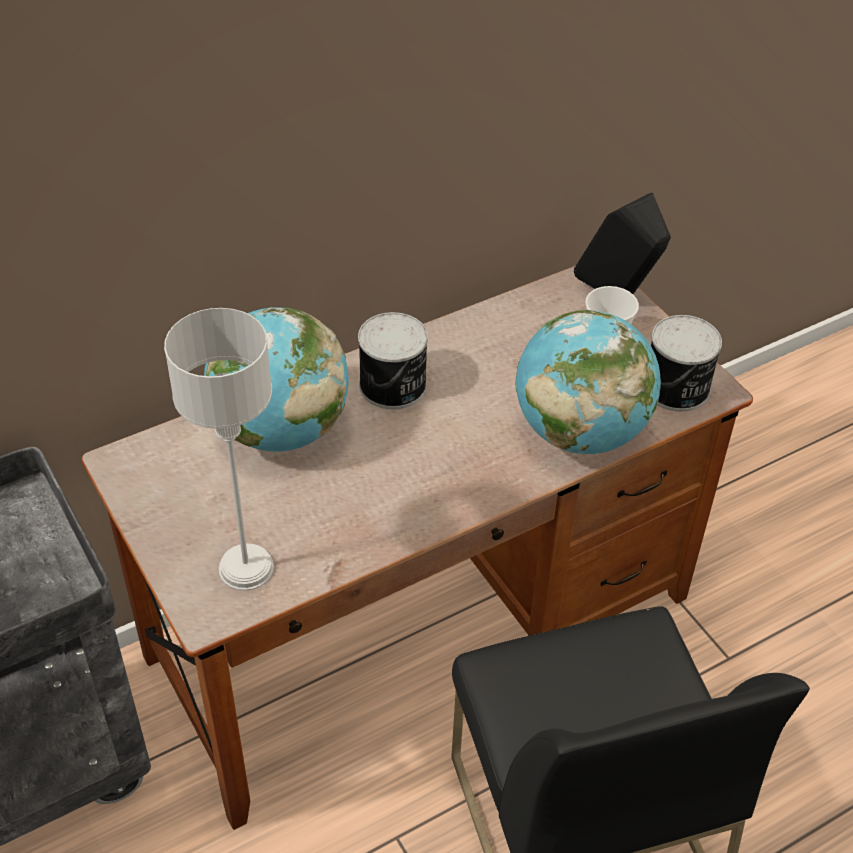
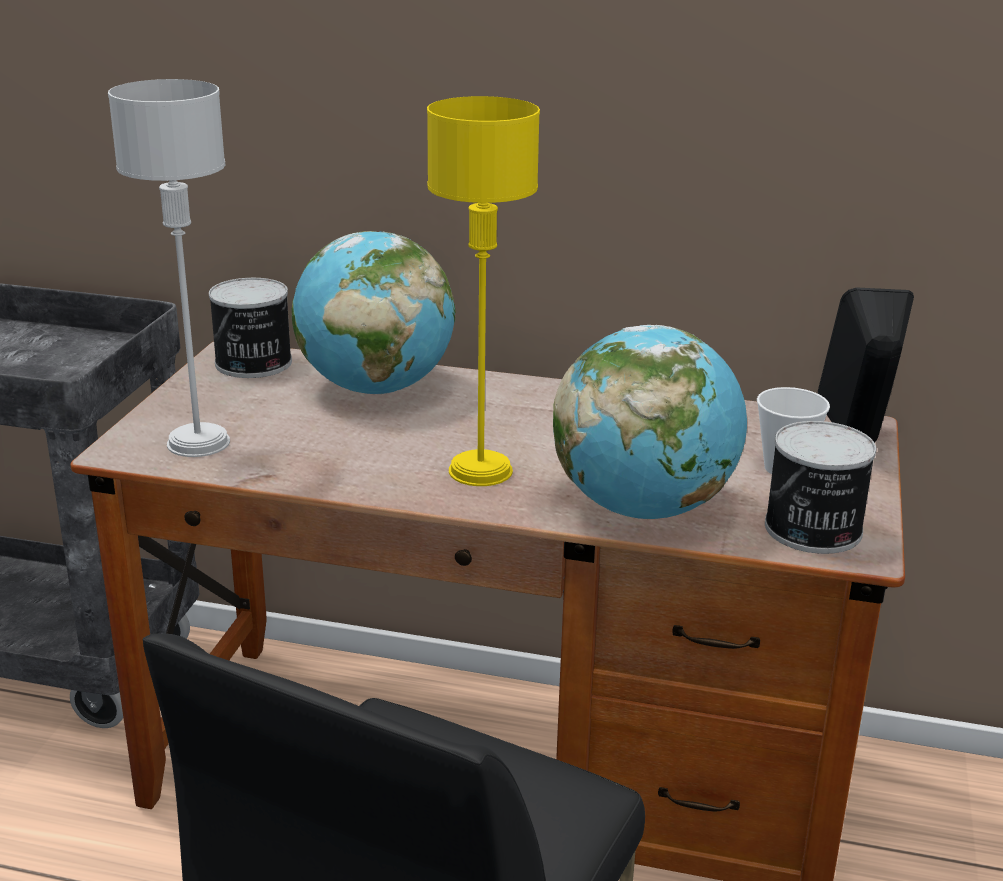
camera: 45 degrees right, 20 degrees down
(394, 386) = (518, 406): can -> can (253, 363)
(455, 463) = (481, 470): none -> yellow table lamp

